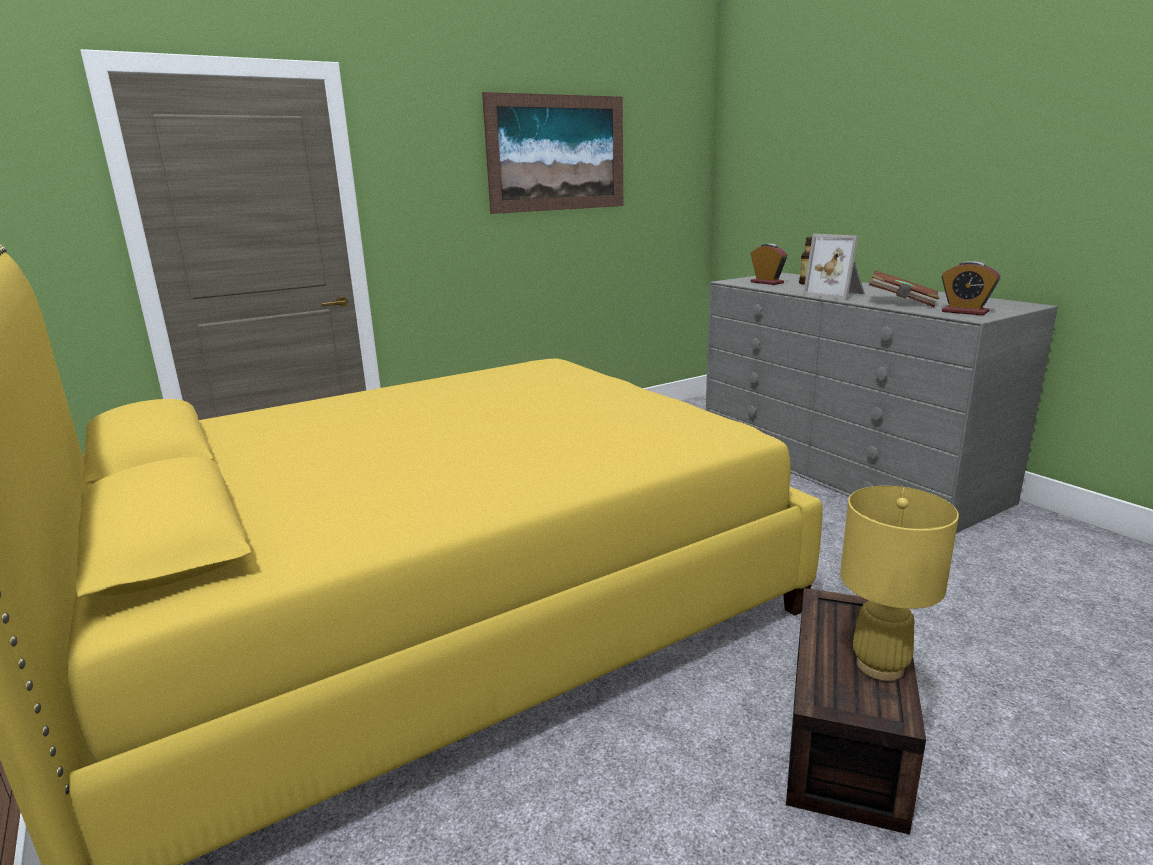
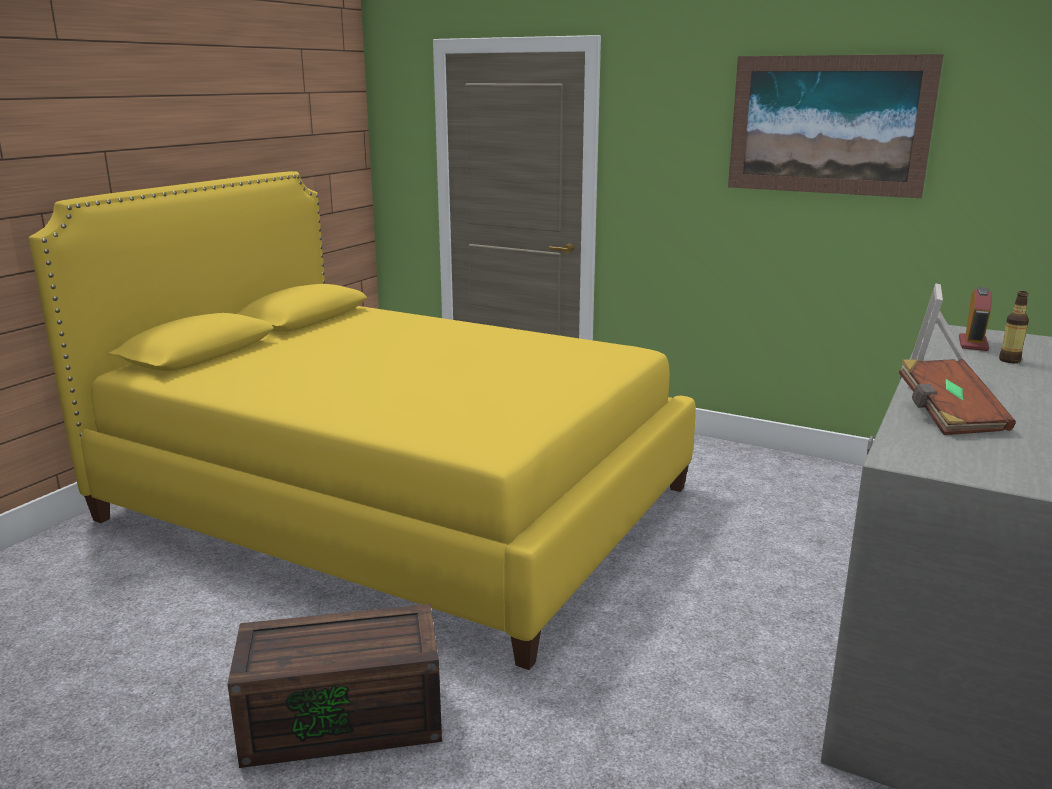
camera: 60 degrees right, 0 degrees up
(880, 666) = (318, 654): yellow table lamp -> none
(965, 312) = (935, 453): alarm clock -> none

